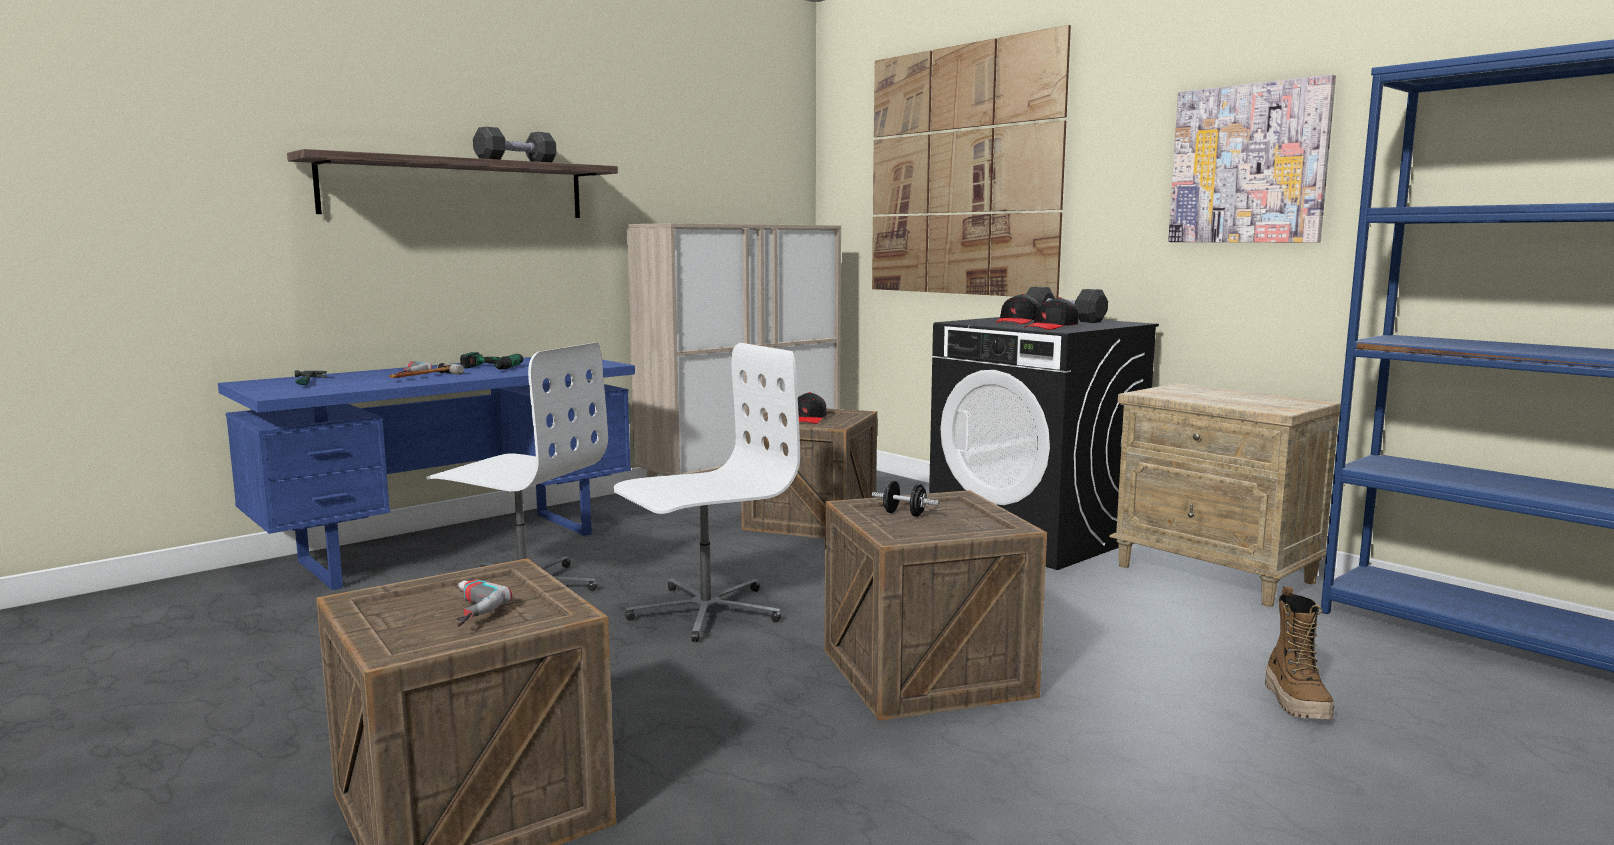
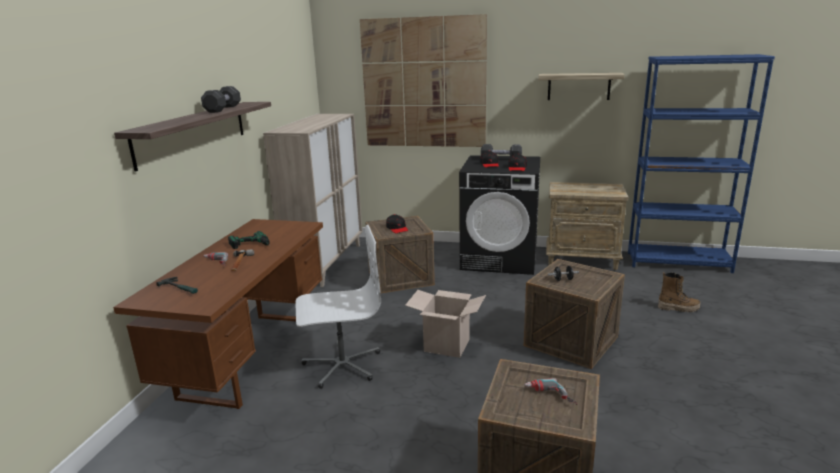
camera: 35 degrees left, 10 degrees up
(452, 546) = (251, 355): blue desk -> brown desk
(704, 611) = (446, 345): white office chair -> cardboard box
(1248, 164) = (578, 86): picture -> shelf
(1297, 702) = (678, 308): boot -> boot turned 45 degrees counterclockwise

